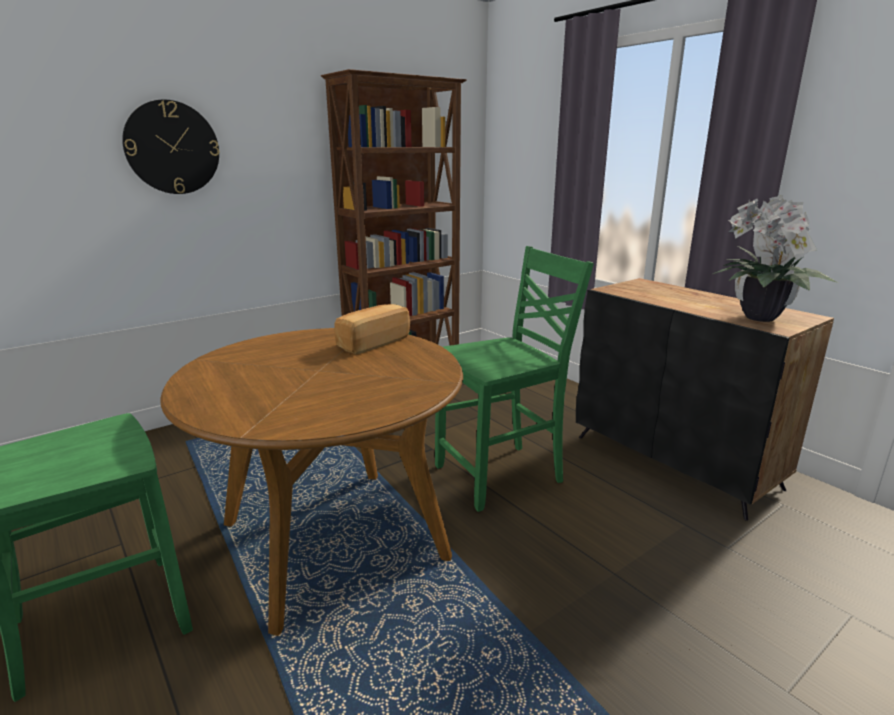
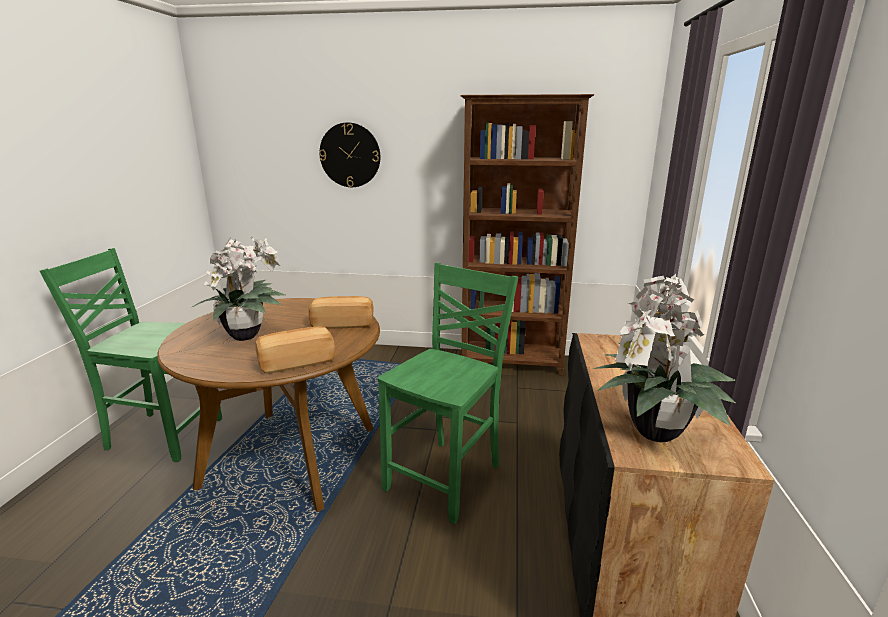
camera: 45 degrees right, 0 degrees up
(298, 382) = (248, 335): none -> potted plant
(424, 380) = (296, 362): none -> bread
(502, 475) = (447, 477): green chair -> green chair turned 75 degrees counterclockwise

